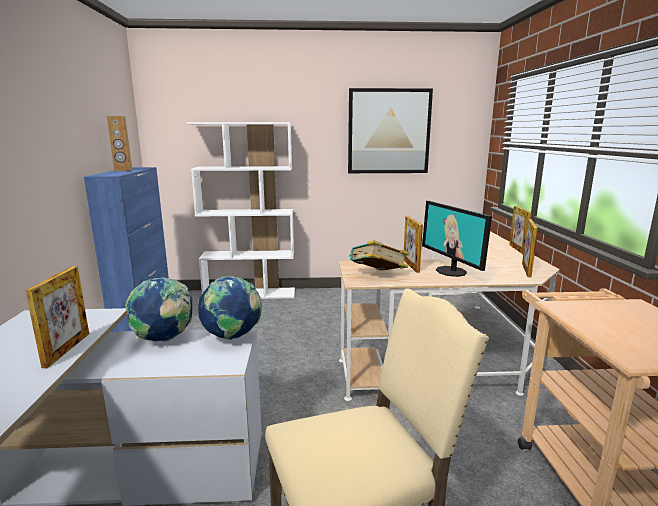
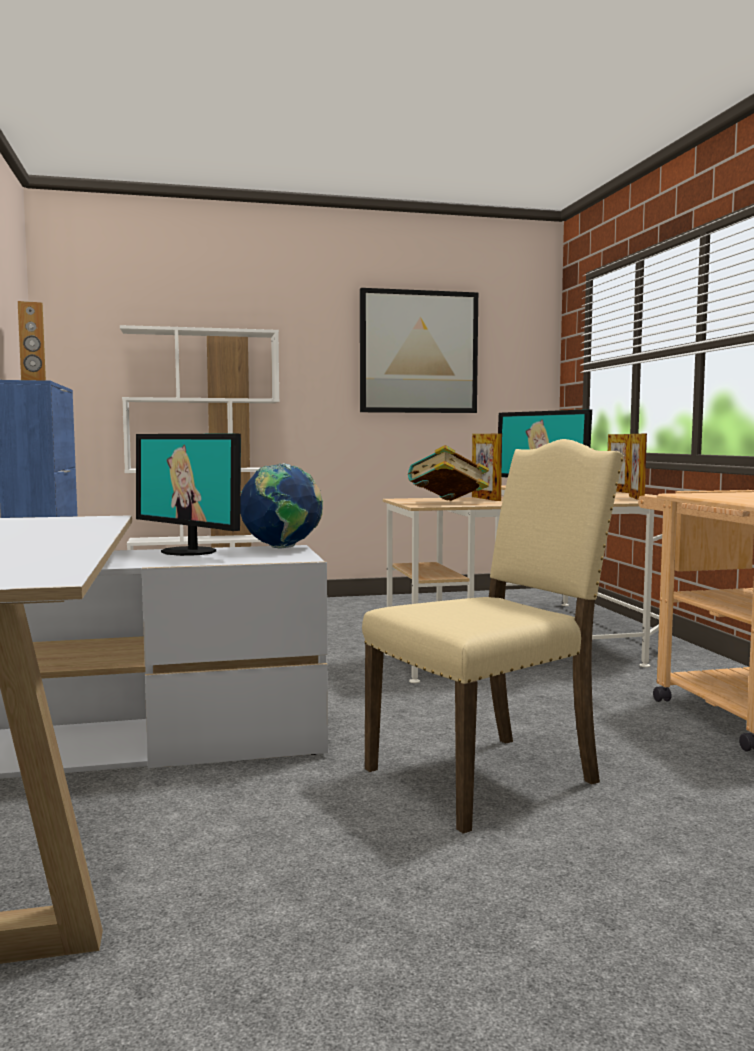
camera: 10 degrees left, 10 degrees down
(67, 349) = (97, 527): picture frame -> none
(164, 339) = (190, 551): globe -> monitor

